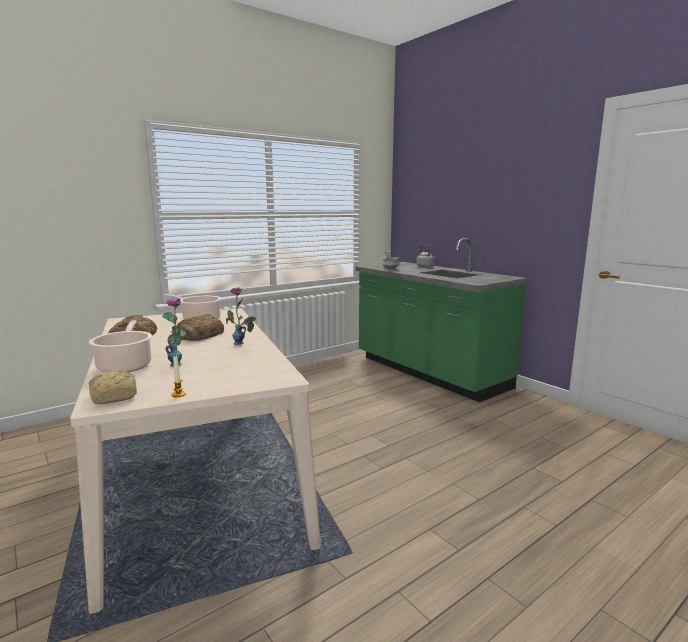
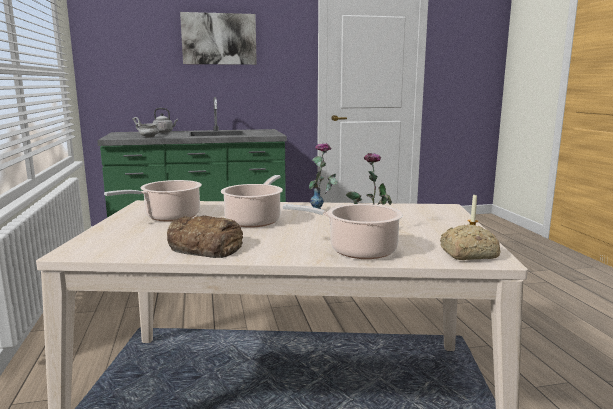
camera: 65 degrees left, 0 degrees up
(199, 335) = (254, 220): bread -> cooking pot
(488, 179) = (219, 39): none -> picture

